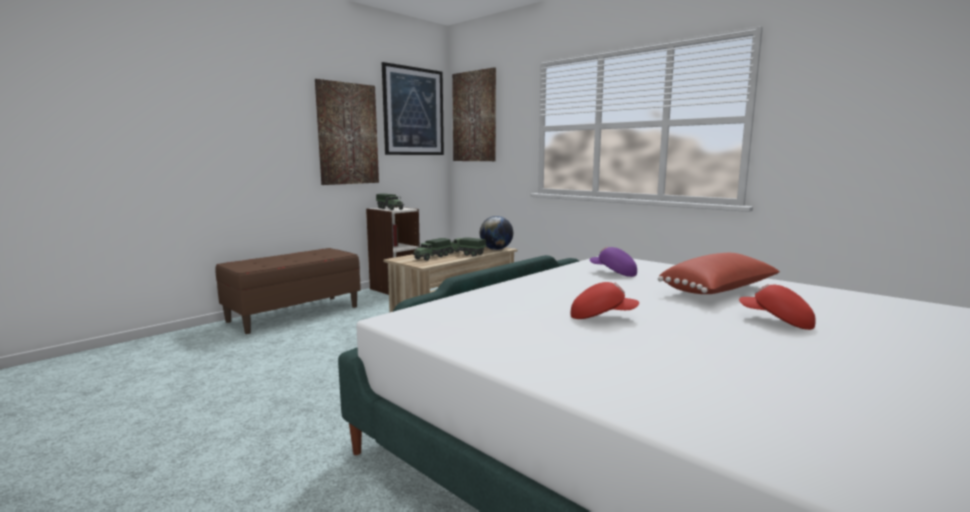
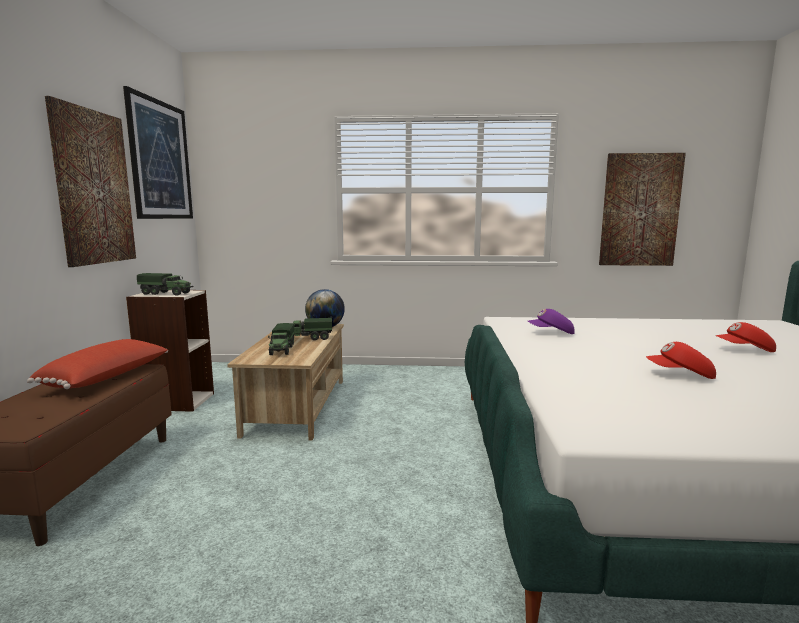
camera: 40 degrees left, 0 degrees up
(474, 116) = (237, 172): picture -> picture (640, 210)
(602, 317) = (680, 375): red cap -> red cap turned 135 degrees counterclockwise
(719, 291) = (651, 334): red pillow -> red pillow (108, 378)

